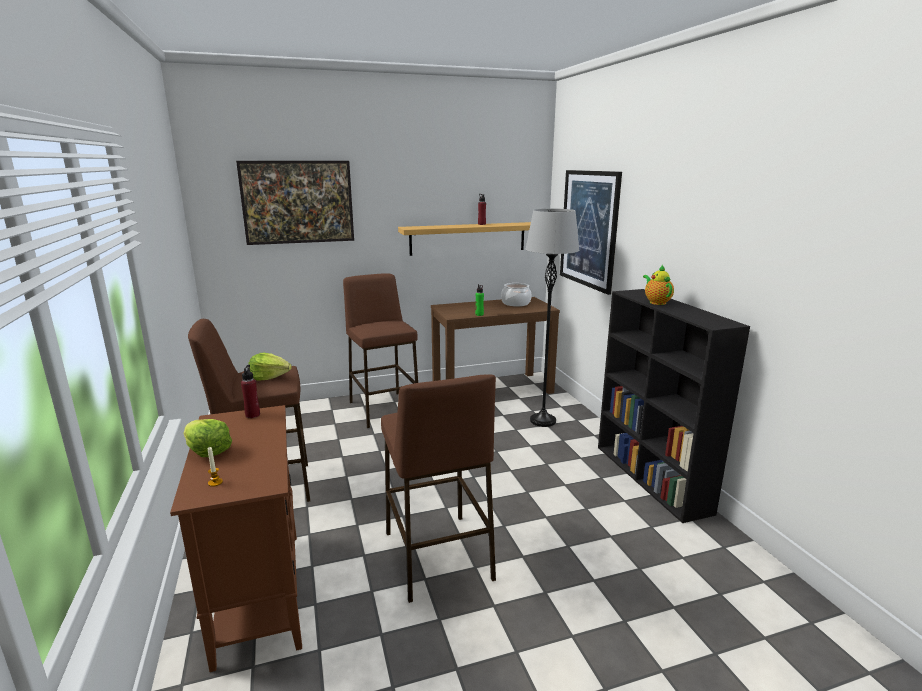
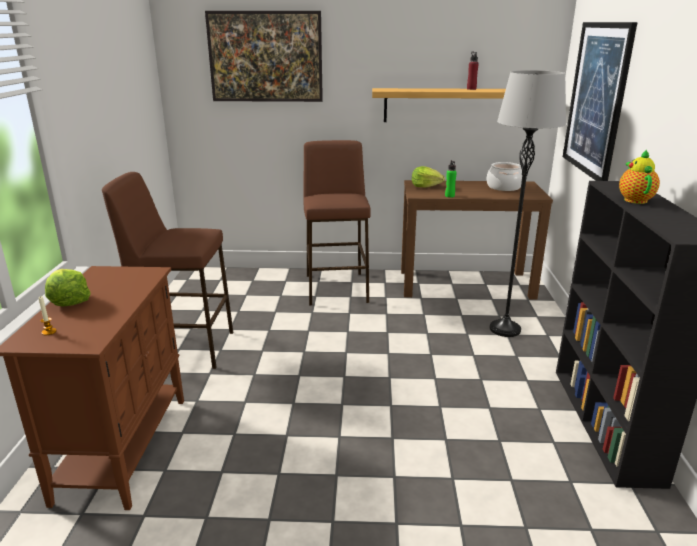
camera: 20 degrees right, 5 degrees up
(253, 415) = (134, 272): red bottle -> none
(269, 377) = (184, 237): lettuce -> lettuce (426, 186)
(438, 556) = (304, 453): brown stool -> none

